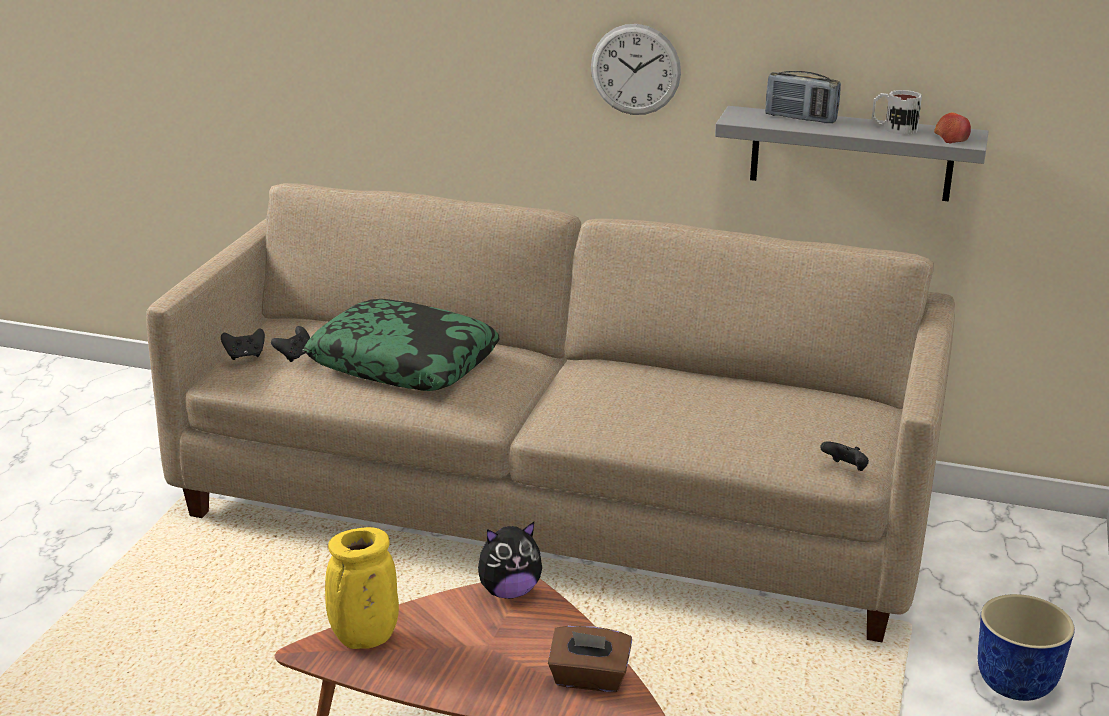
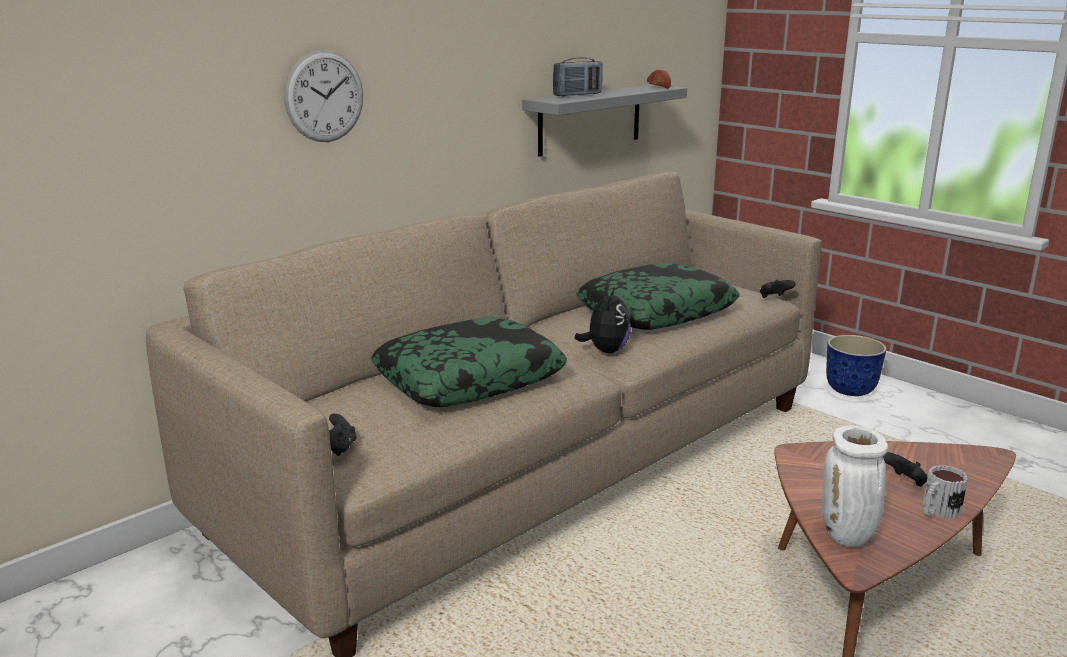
camera: 60 degrees left, 5 degrees down
(295, 356) = (386, 421): black game controller -> black game controller (904, 482)
(363, 640) = (847, 537): yellow vase -> white vase
(509, 592) = (799, 459): plush toy -> plush toy (605, 351)
(589, 679) = (936, 459): brown tissue box -> none
(635, 69) = (461, 82): wall clock -> wall clock (324, 96)
(690, 406) = (656, 311): none -> pillow
(893, 128) = (625, 90): mug -> mug (937, 511)

